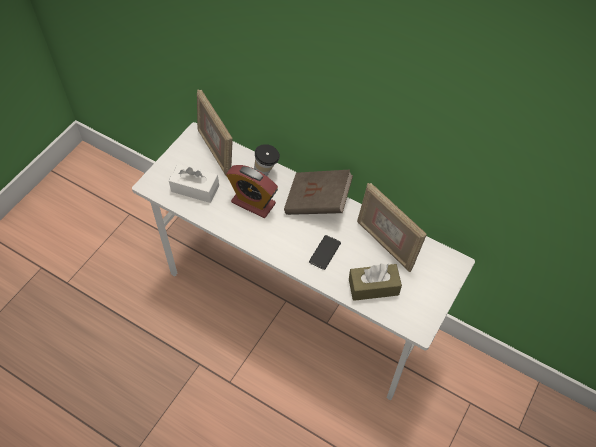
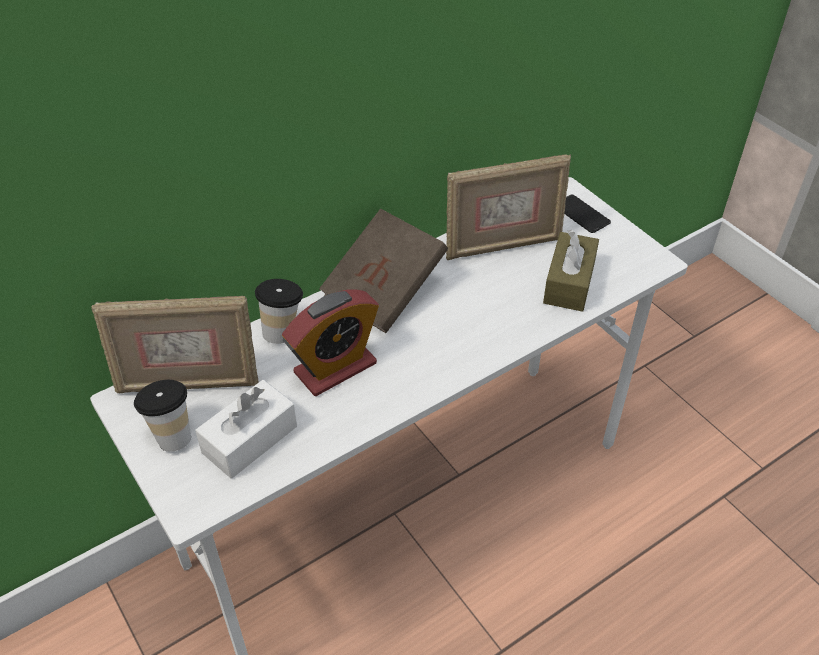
camera: 65 degrees left, 10 degrees down
(185, 160) = (172, 434): none -> cup
(325, 252) = (483, 314): phone -> phone (581, 214)

